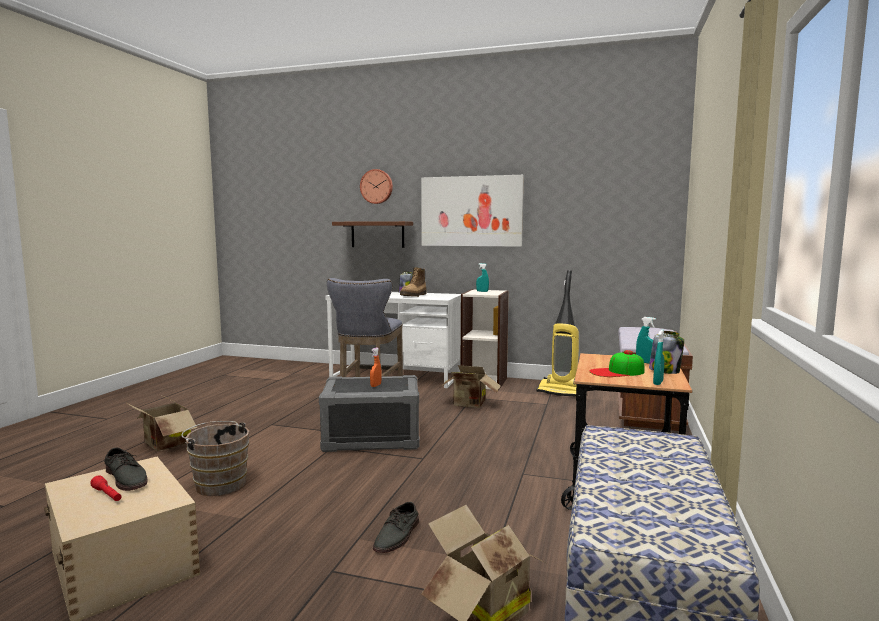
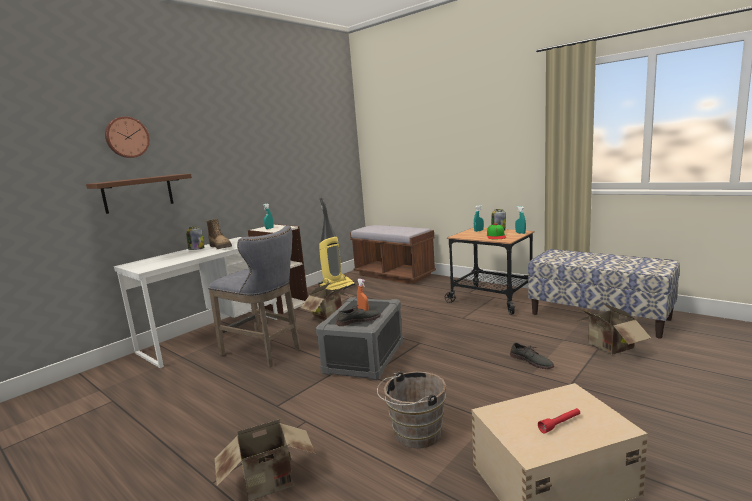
camera: 65 degrees left, 5 degrees up
(127, 478) = (523, 419): grey shoe -> grey shoe (358, 320)
(471, 211) = (232, 158): picture -> none

